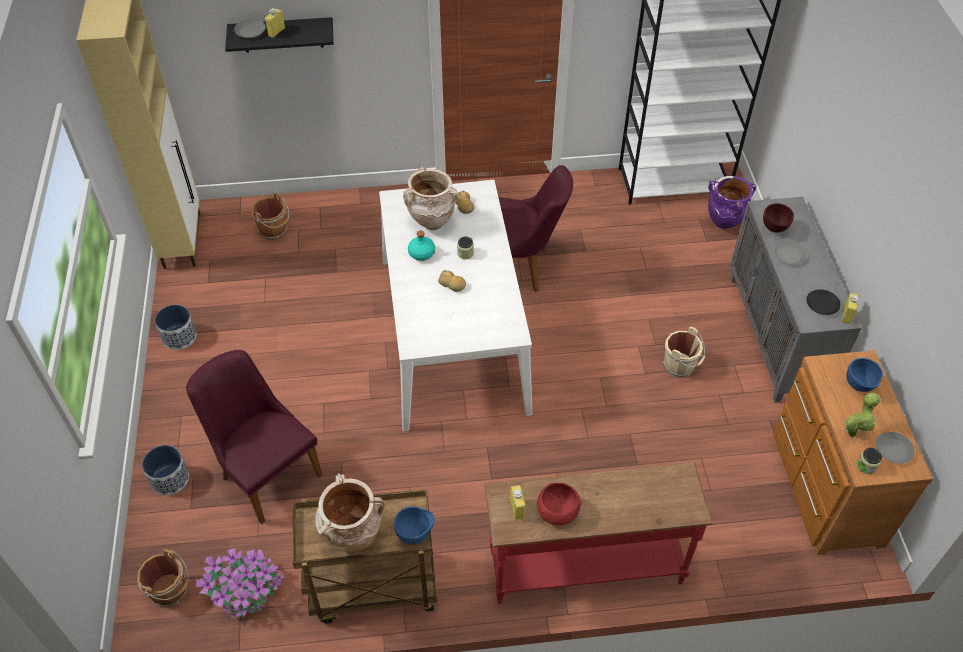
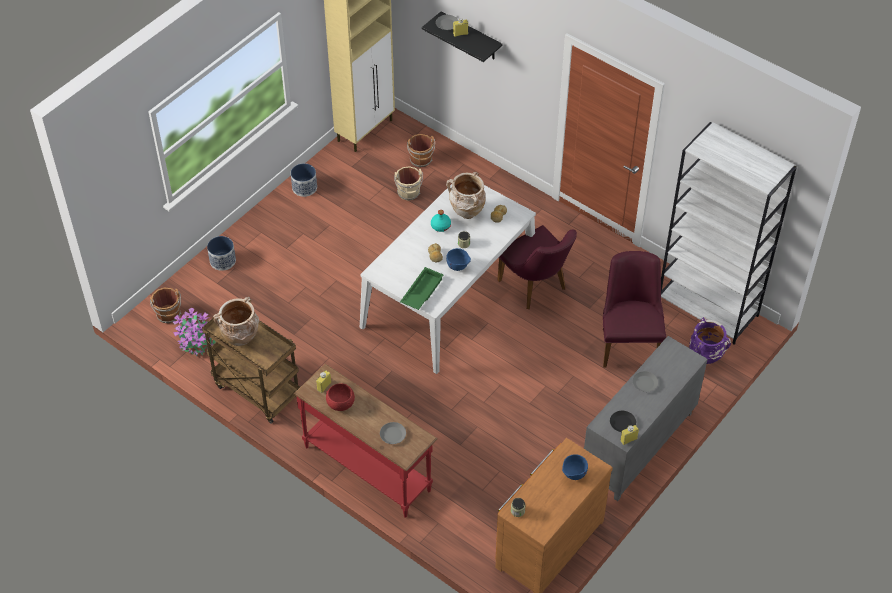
camera: 45 degrees right, 0 degrees up
(265, 472) = (269, 293): purple chair -> purple chair (628, 342)
(415, 534) = (269, 361): blue bowl -> blue bowl (458, 267)
(484, 329) = (421, 291): none -> green tray
(680, 366) = (556, 416): beige bucket -> beige bucket (409, 193)
(774, 230) = (658, 363): brown bowl -> none
(853, 432) = (535, 492): potted plant -> none
(892, 450) = (543, 516): grey plate -> grey plate (392, 434)

